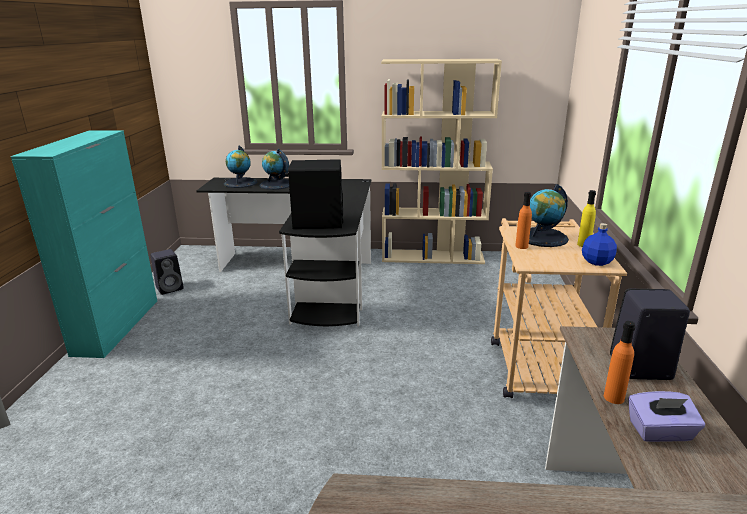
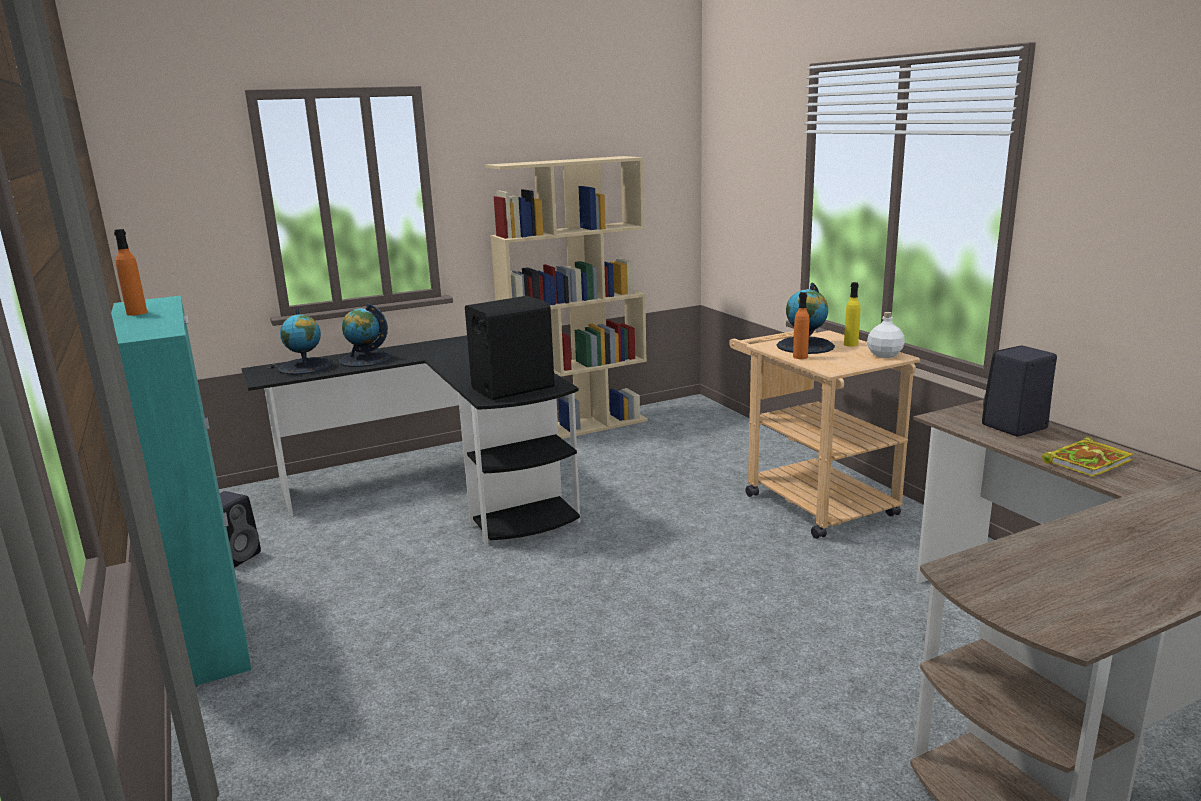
camera: 30 degrees left, 5 degrees down
(597, 262) = (884, 355): blue bottle -> white bottle
(613, 397) = (1028, 451): orange bottle -> orange bottle (137, 313)
(660, 432) = (1087, 461): purple tissue box -> book

